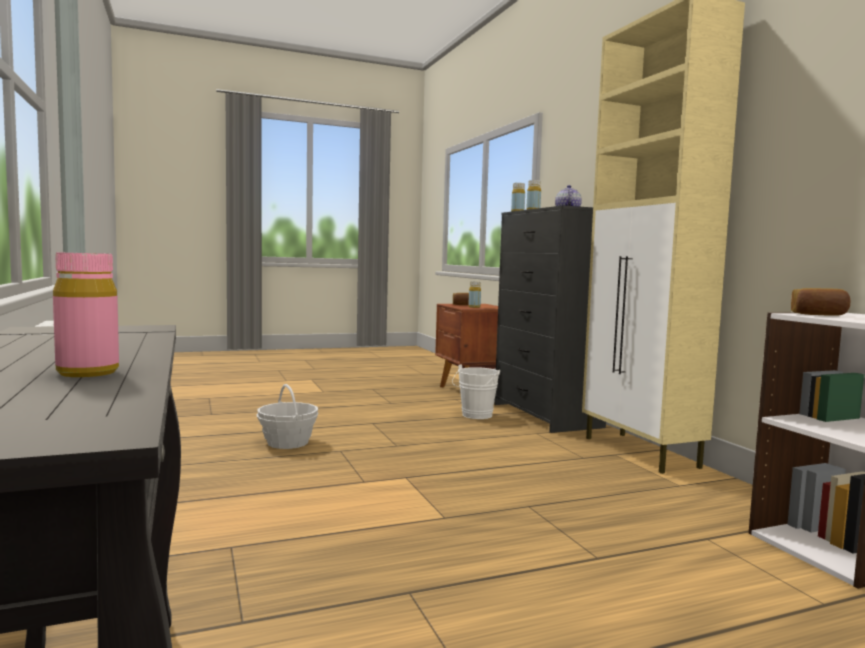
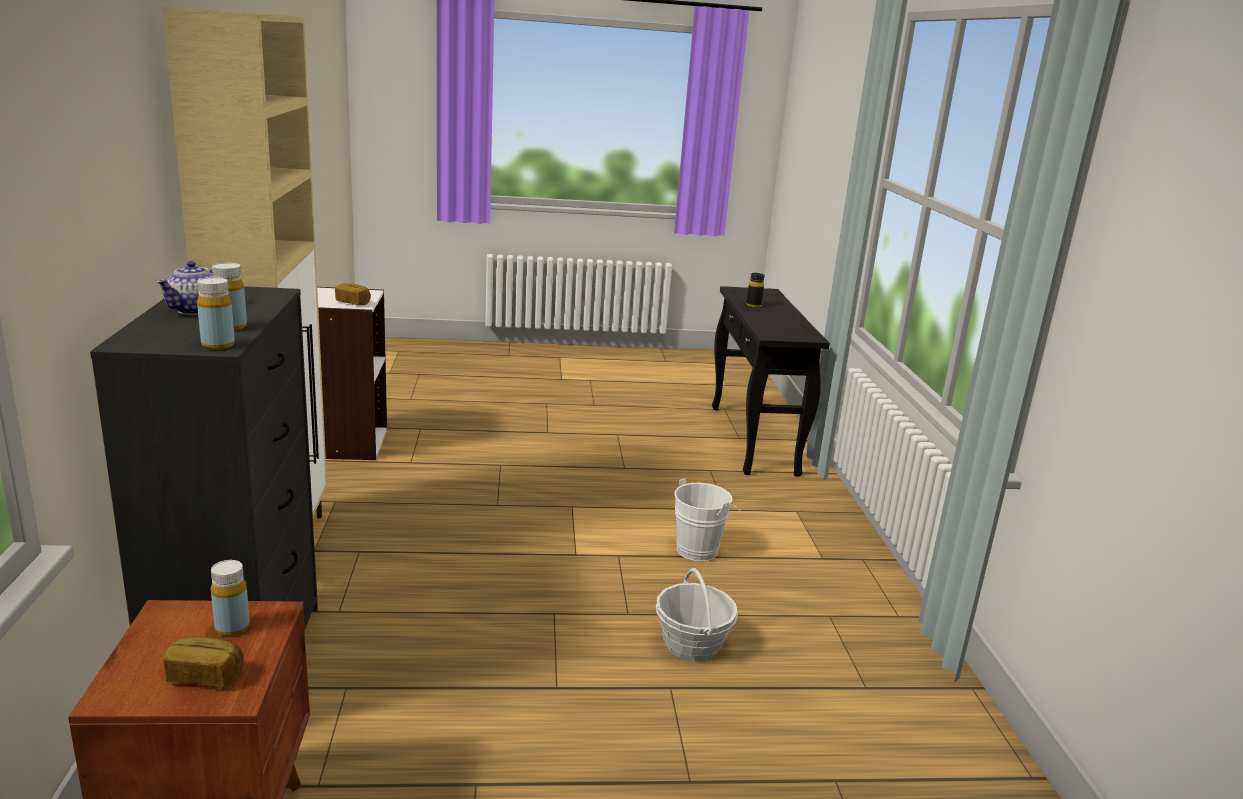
camera: 165 degrees left, 15 degrees up
(88, 372) = (753, 305): pink bottle -> black bottle
(475, 416) = (365, 686): white bucket -> white bucket (700, 549)

